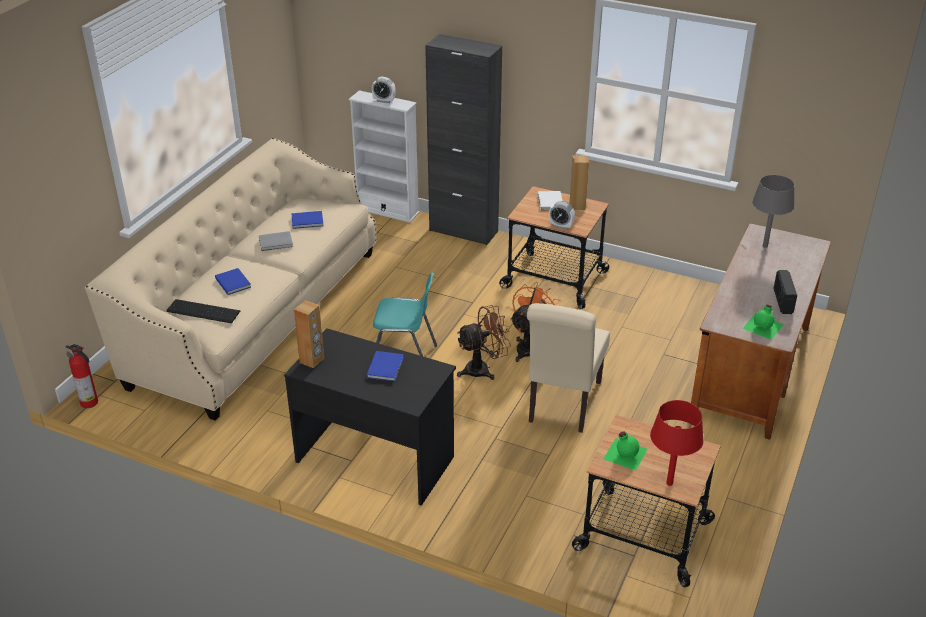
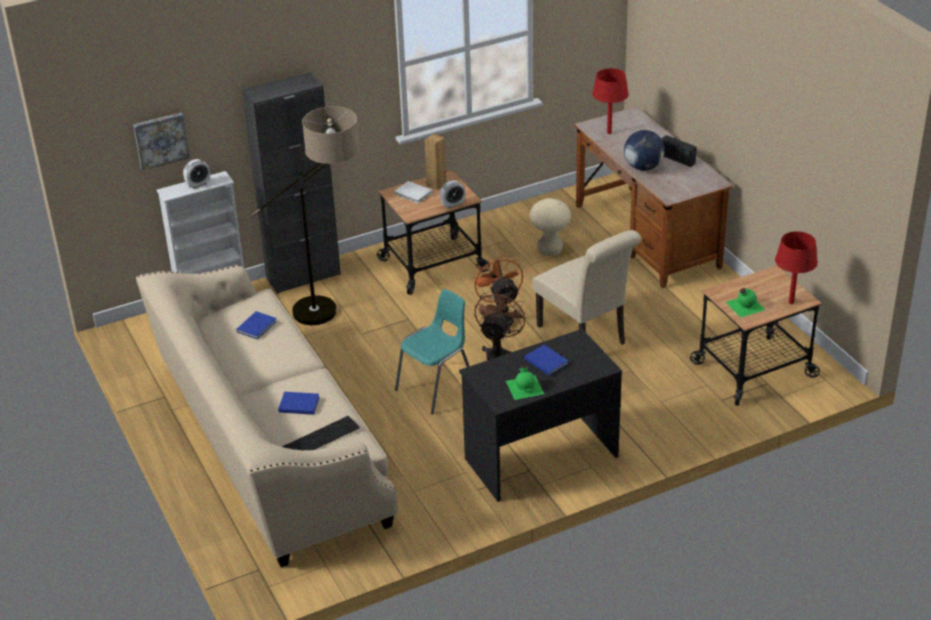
camera: 50 degrees left, 0 degrees up
(90, 403) = (273, 597): fire extinguisher -> none
(277, 242) = (268, 357): grey book -> none
(312, 360) = (494, 393): brown speaker -> none
(368, 48) = (160, 140): none -> picture
(437, 264) = (332, 312): none -> floor lamp
(654, 327) = (550, 250): none -> beige stool
(740, 288) = (643, 167): none -> globe
(763, 326) = (695, 180): green bottle -> green bottle (525, 387)
(765, 246) = (609, 133): grey table lamp -> red table lamp

